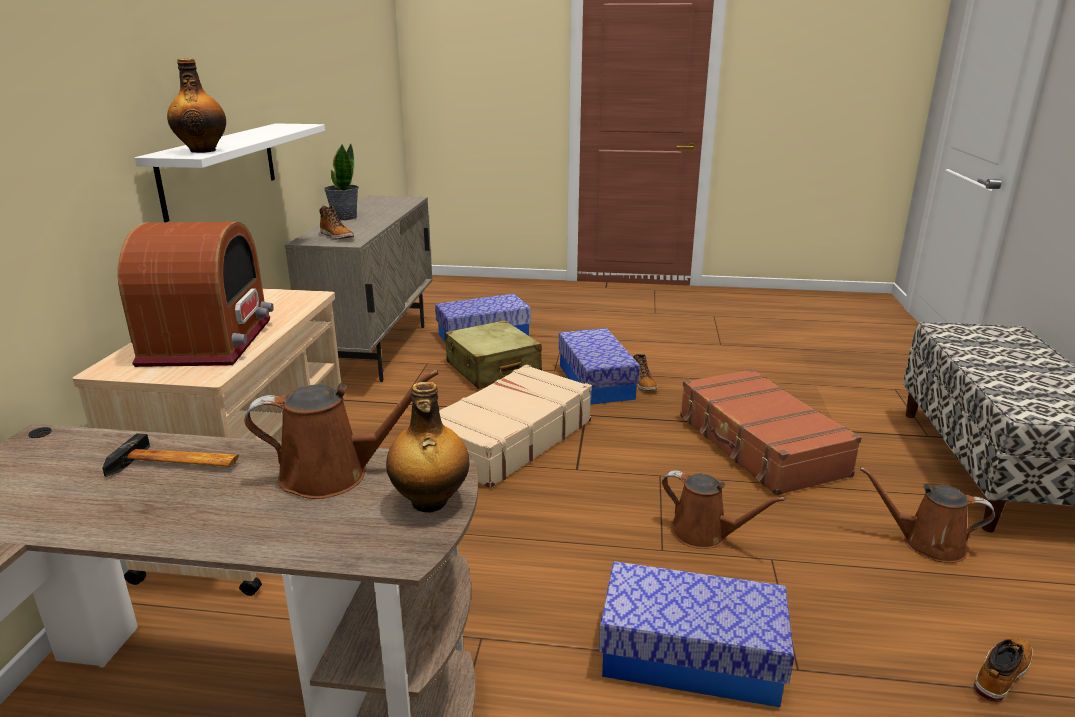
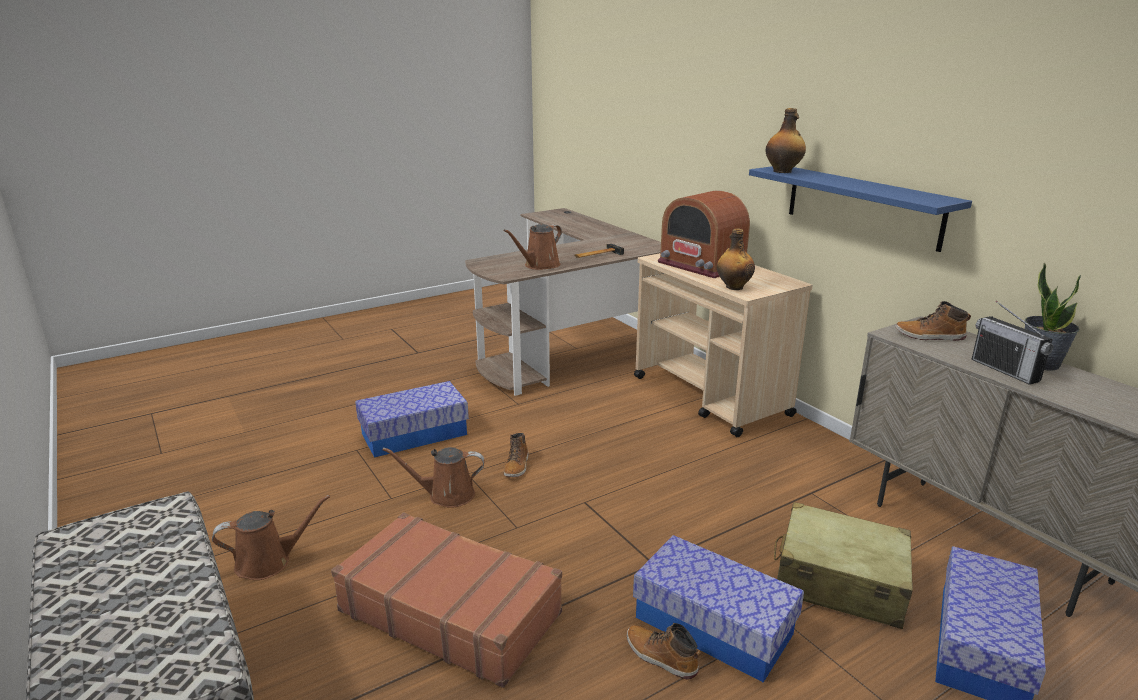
camera: 140 degrees right, 0 degrees up
(220, 168) = (862, 206): white shelf -> blue shelf
(374, 220) = (1005, 370): none -> radio
(429, 502) = (492, 269): bottle -> bottle (733, 287)
(508, 439) = (671, 502): beige suitcase -> none
(1000, 673) = (238, 490): boot -> boot (517, 466)

